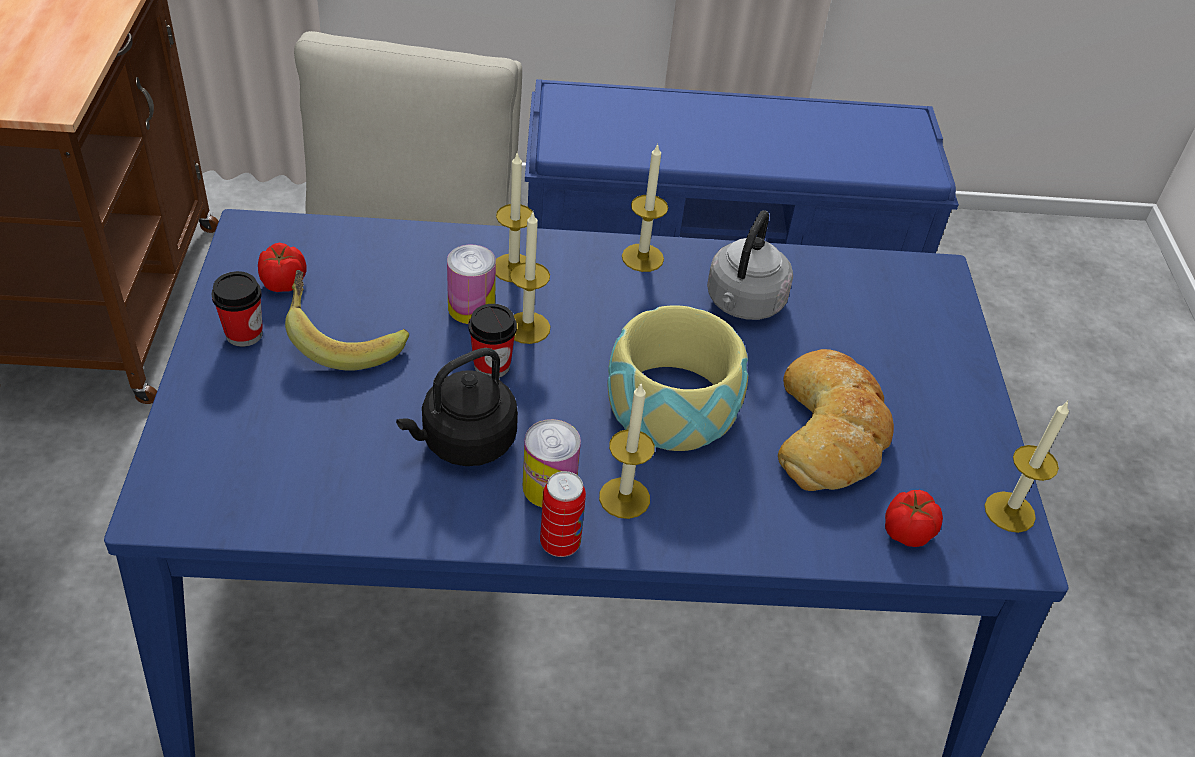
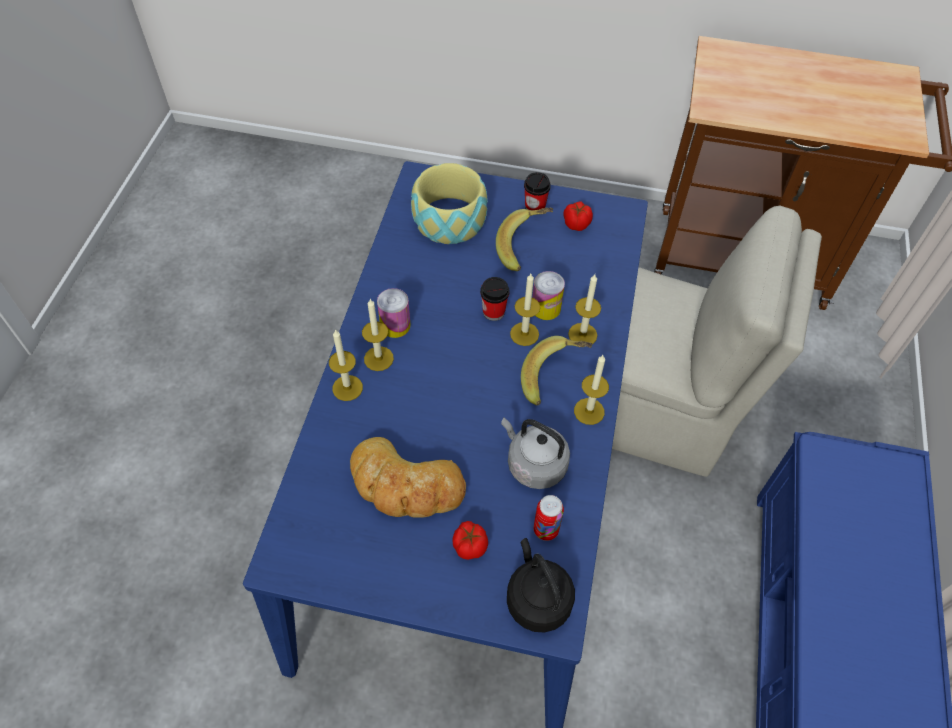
camera: 105 degrees right, 10 degrees up
(464, 442) = (436, 292): black kettle -> black kettle (537, 599)
(560, 543) = (356, 324): can -> can (545, 530)
(599, 292) = (554, 378): none -> banana
(671, 405) = (444, 397): bowl -> bowl (450, 220)
(906, 532) = (313, 501): tomato -> tomato (469, 545)
(1009, 512) = (310, 574): candle -> candle (347, 388)

